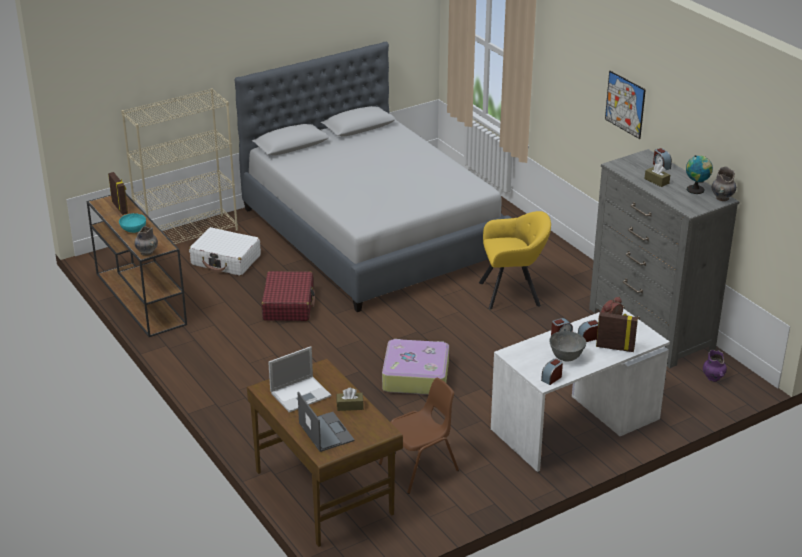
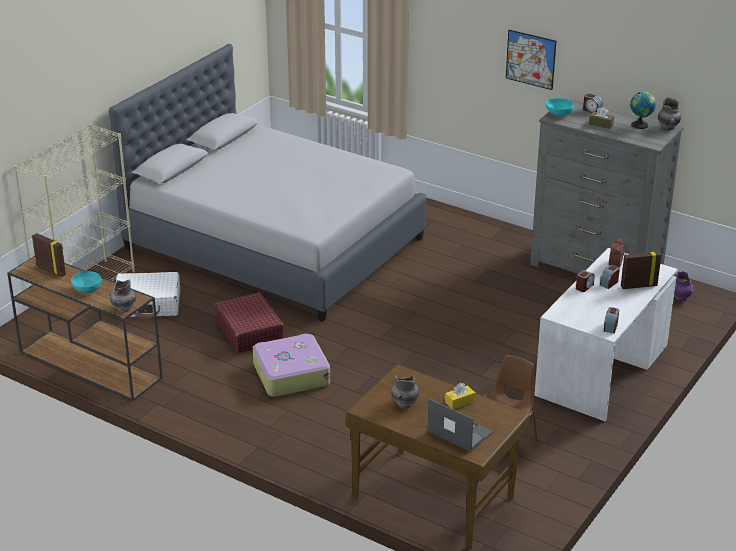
camera: 25 degrees left, 0 degrees up
(301, 394) = (405, 404): laptop -> grey vase
(350, 406) = (459, 402): brown tissue box -> yellow tissue box
(415, 376) = (427, 366): suitcase -> suitcase (290, 374)
(513, 293) = (452, 267): yellow armchair -> none
(566, 357) = (606, 305): grey bowl -> none
(624, 162) = (558, 114): none -> turquoise bowl

